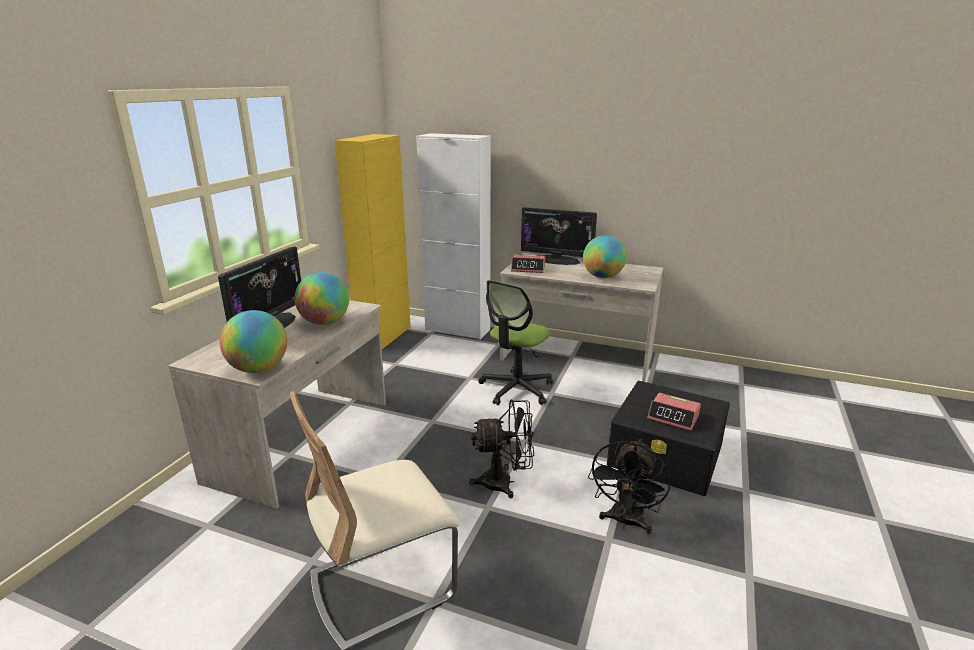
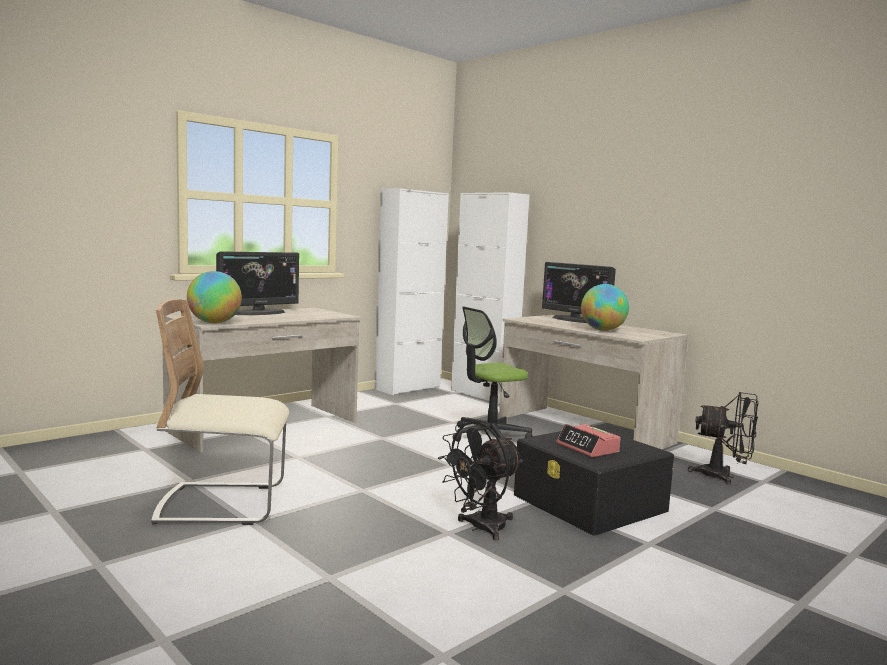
camera: 25 degrees right, 15 degrees down
(325, 322) = (300, 316): globe -> none
(384, 337) = (408, 388): yellow cabinet -> white cabinet
(505, 482) = (398, 481): black fan -> black fan (724, 476)
(528, 268) = (535, 320): alarm clock -> none

